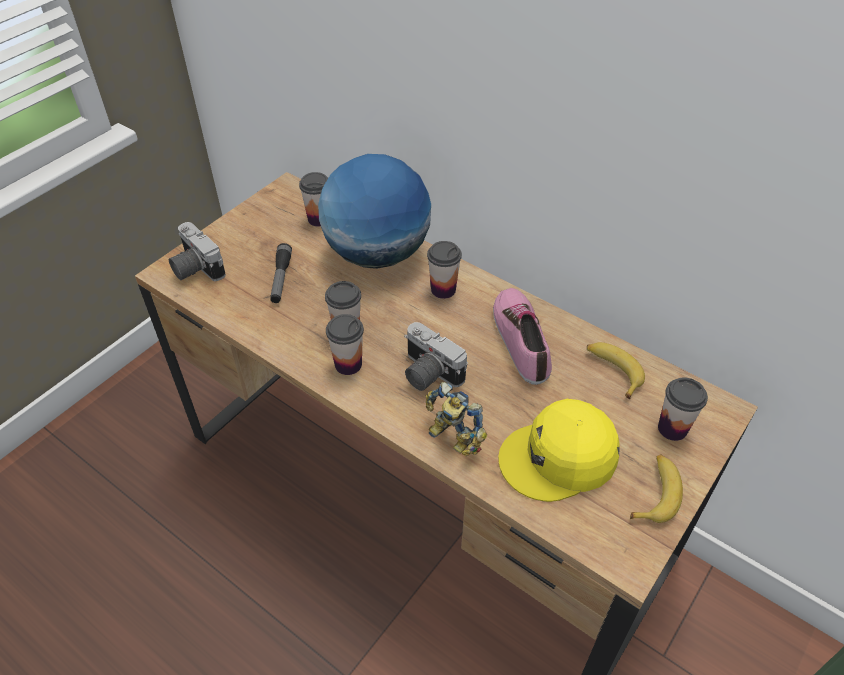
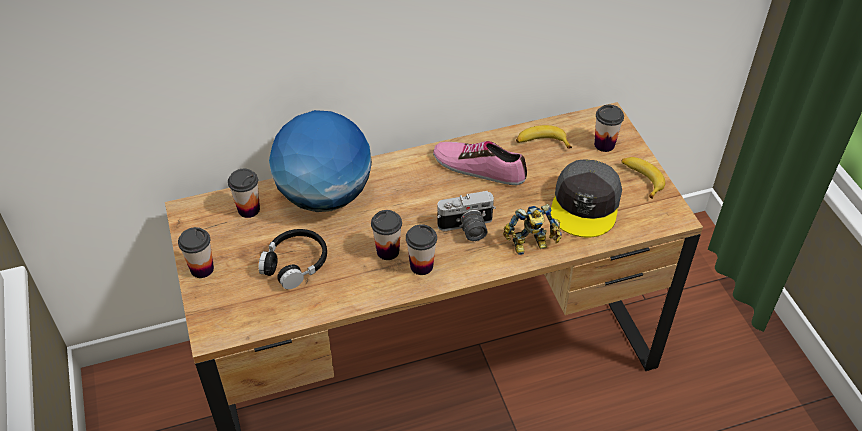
camera: 55 degrees left, 0 degrees up
(195, 268) = (227, 312): camera -> none
(281, 279) = (295, 263): flashlight -> black headphones
(443, 289) = (397, 180): cup -> cup (202, 269)
(559, 458) = (586, 204): yellow cap -> grey cap

